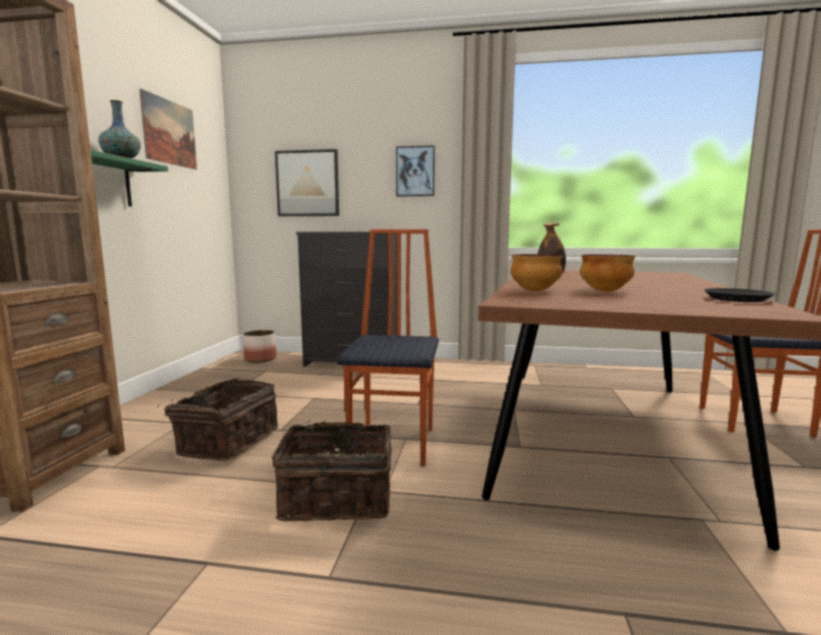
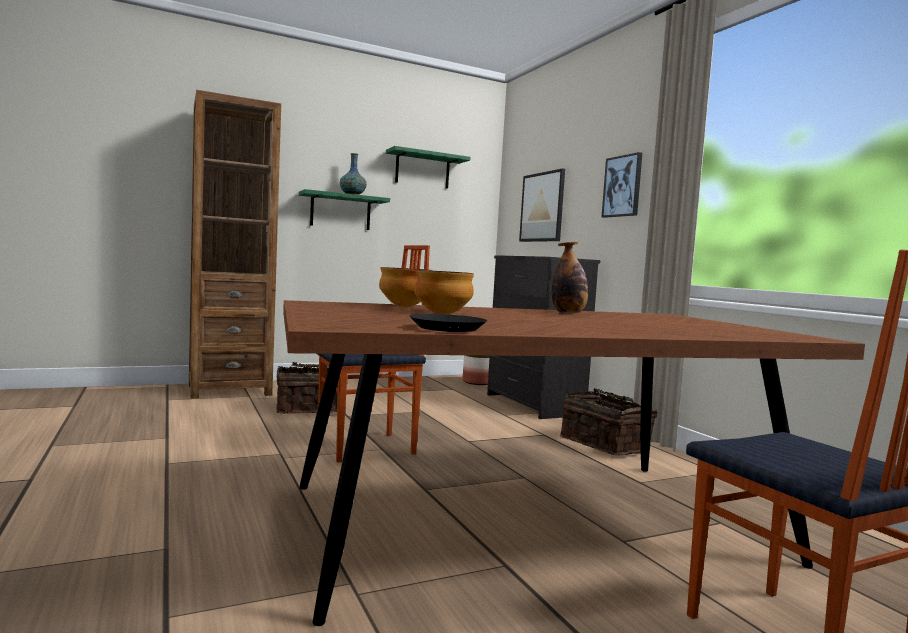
camera: 55 degrees right, 5 degrees down
(169, 132) = (422, 170): picture -> green shelf
(338, 498) = (260, 448): basket -> basket (606, 445)

